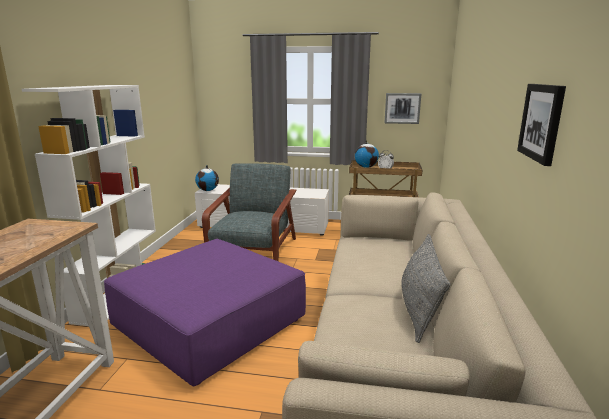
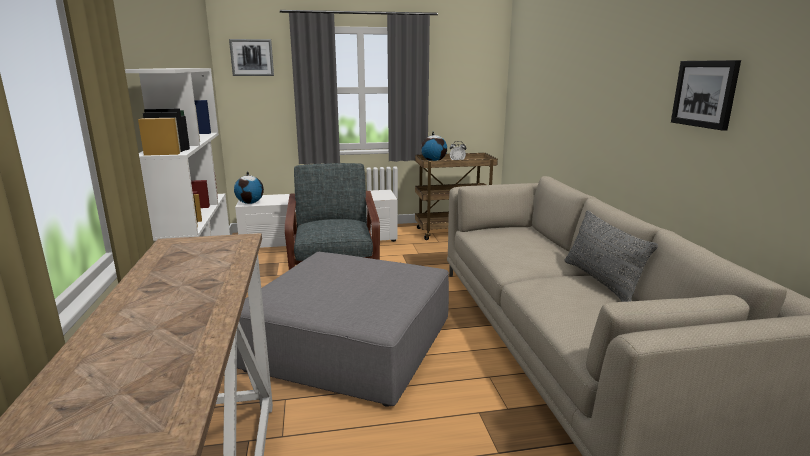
camera: 20 degrees left, 0 degrees up
(209, 323) = (349, 345): purple ottoman -> grey ottoman
(402, 108) = (462, 96): picture -> picture (252, 57)

